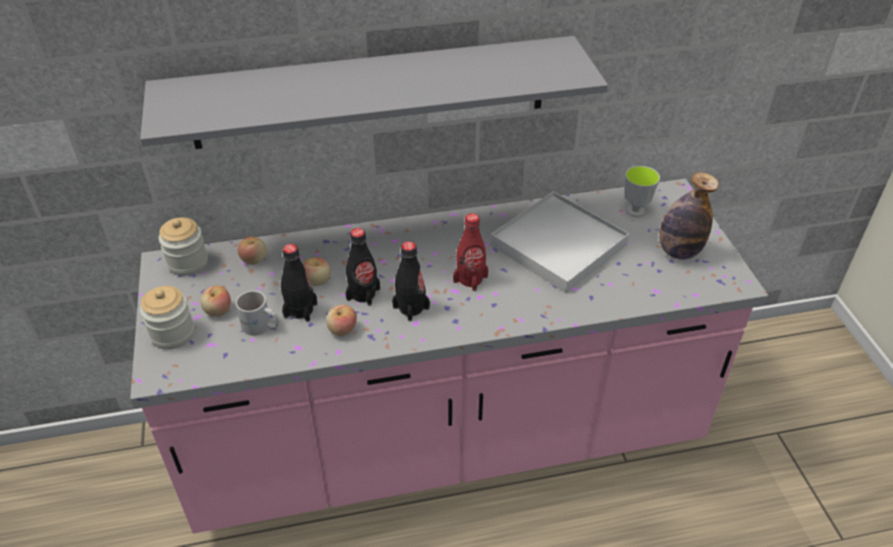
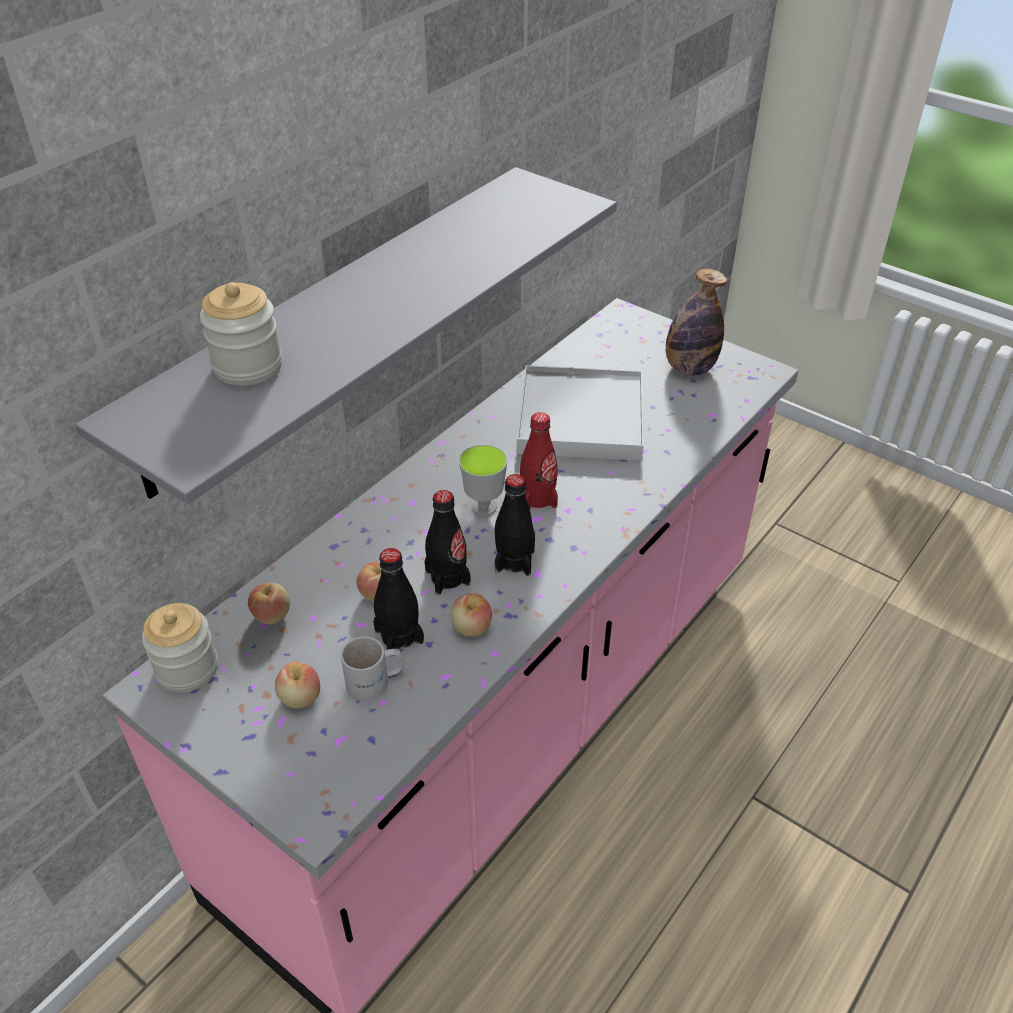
camera: 40 degrees left, 0 degrees up
(172, 333) = (275, 759): jar -> jar (248, 366)
(635, 211) = (610, 349): cup -> cup (484, 507)

